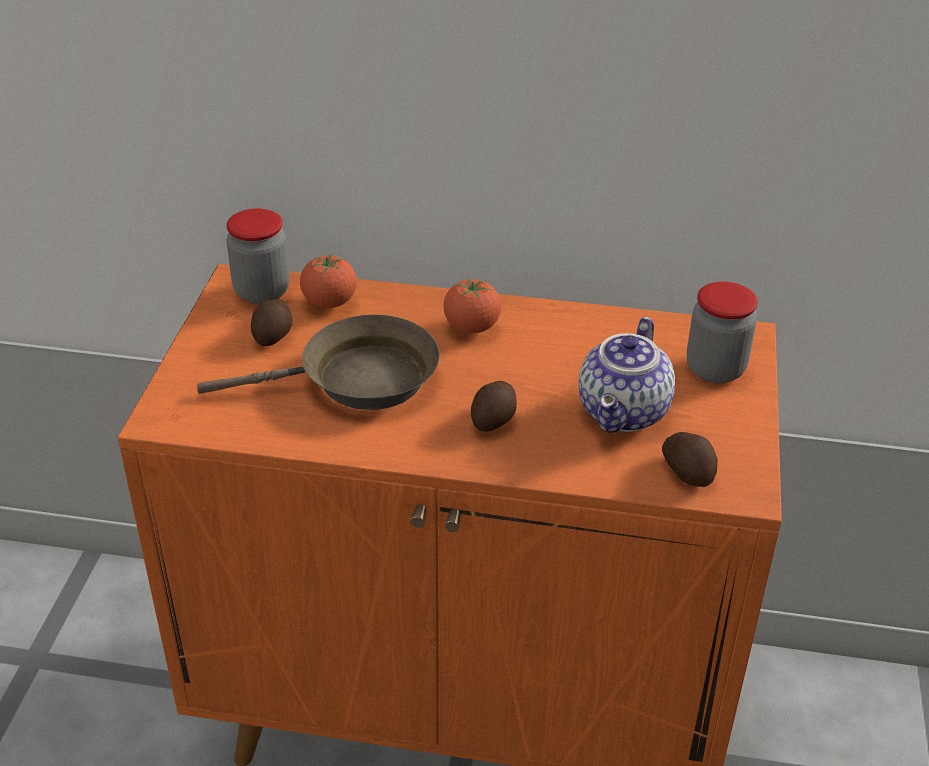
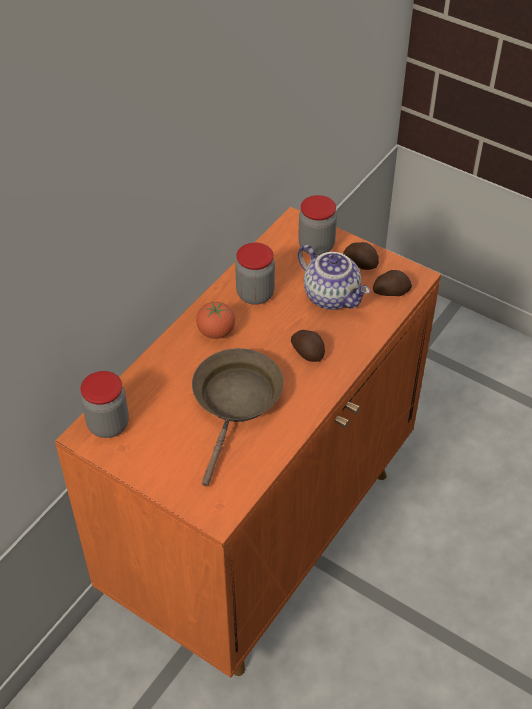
camera: 65 degrees left, 10 degrees up
(274, 335) = (163, 431): potato -> potato (361, 263)
(329, 302) = (145, 392): tomato -> none
(568, 340) = (255, 294): none -> jar

